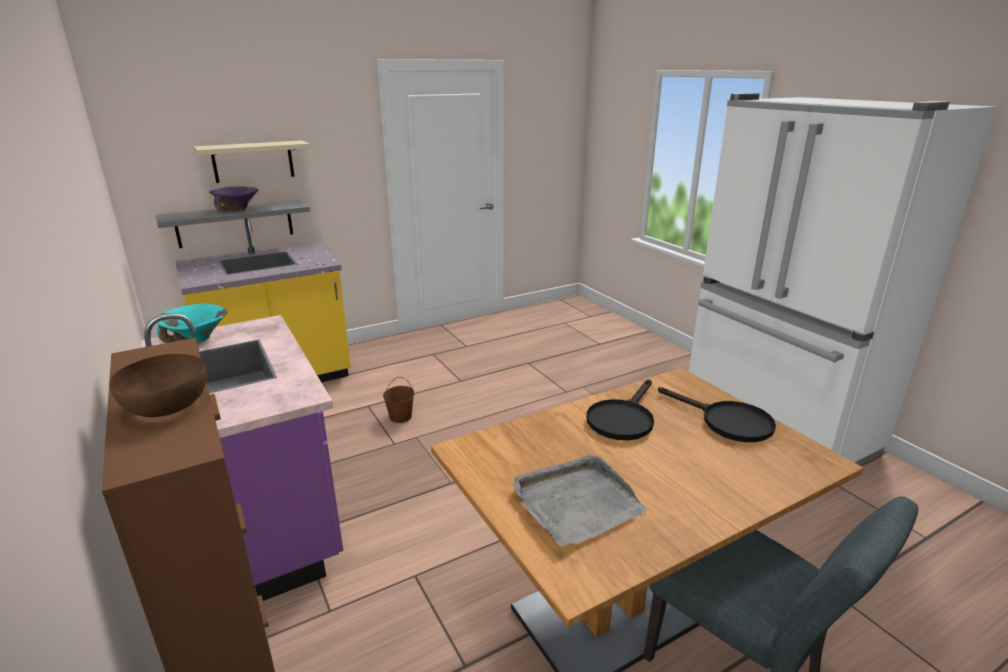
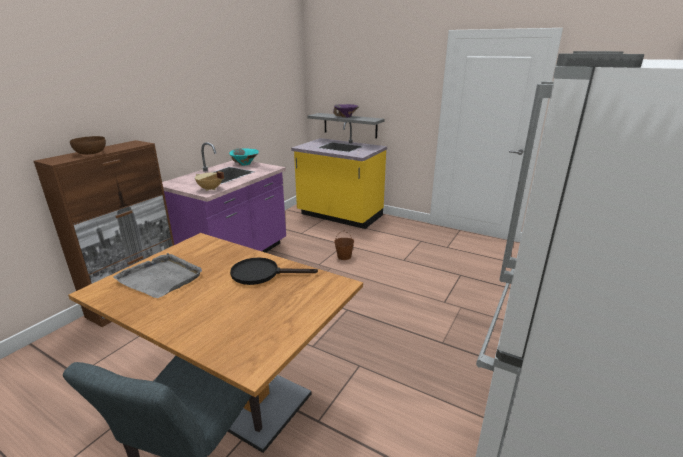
camera: 60 degrees right, 0 degrees up
(253, 161) = (364, 91): beige shelf -> none
(291, 391) = (210, 189): none -> beige cooking pot
(727, 422) = (287, 313): black frying pan -> none

